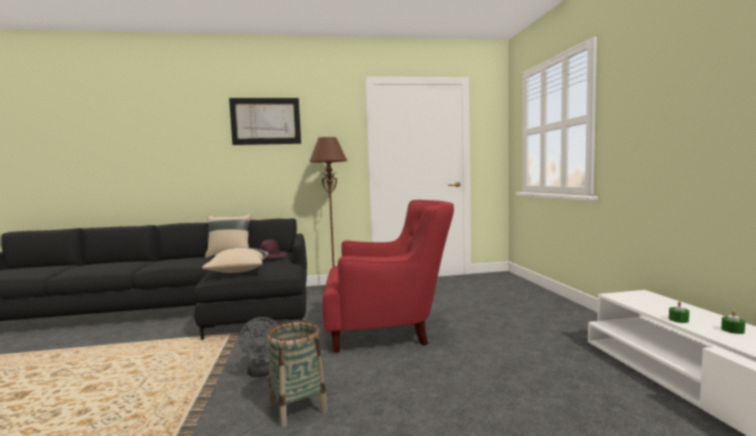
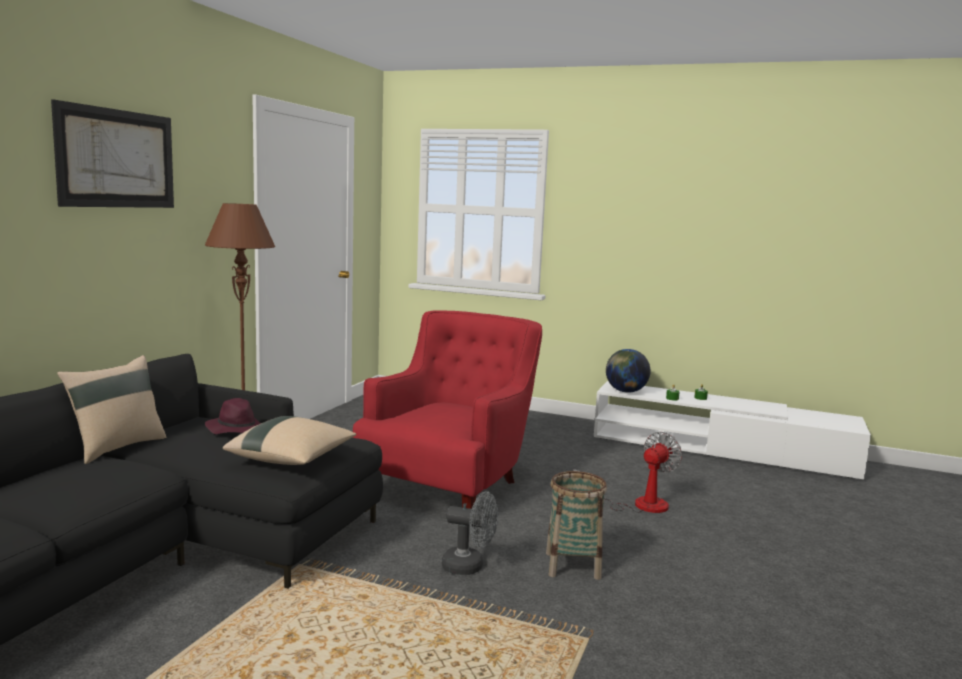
camera: 60 degrees left, 5 degrees up
(469, 405) = (638, 505): none -> fan
(633, 301) = (625, 391): none -> globe

